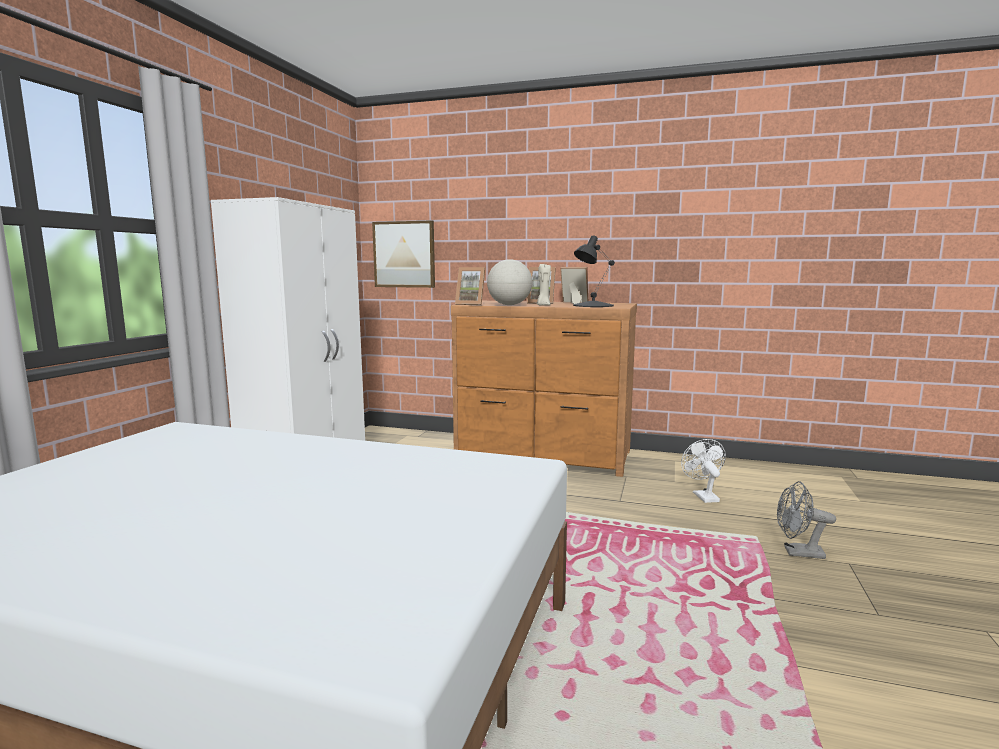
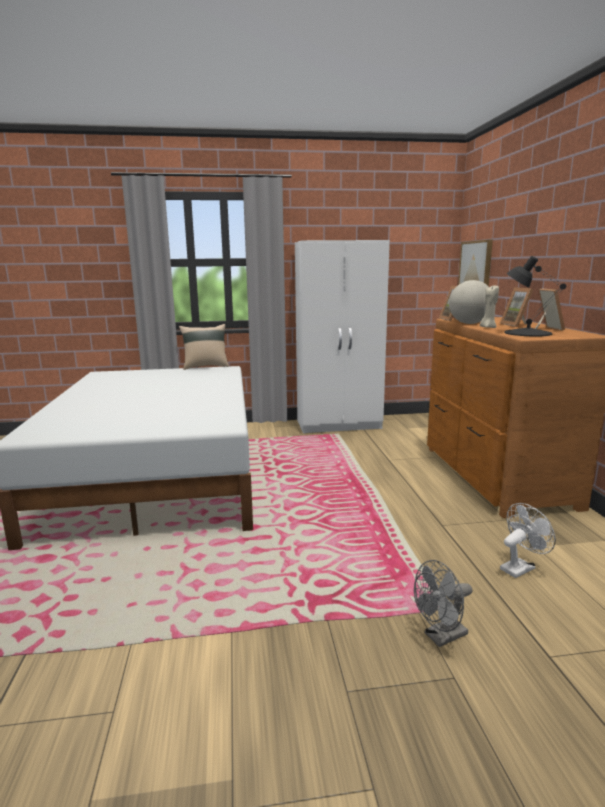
camera: 65 degrees right, 5 degrees up
(116, 438) = (205, 366): none -> beige pillow
(798, 553) = (441, 637): grey fan -> grey fan turned 105 degrees counterclockwise

